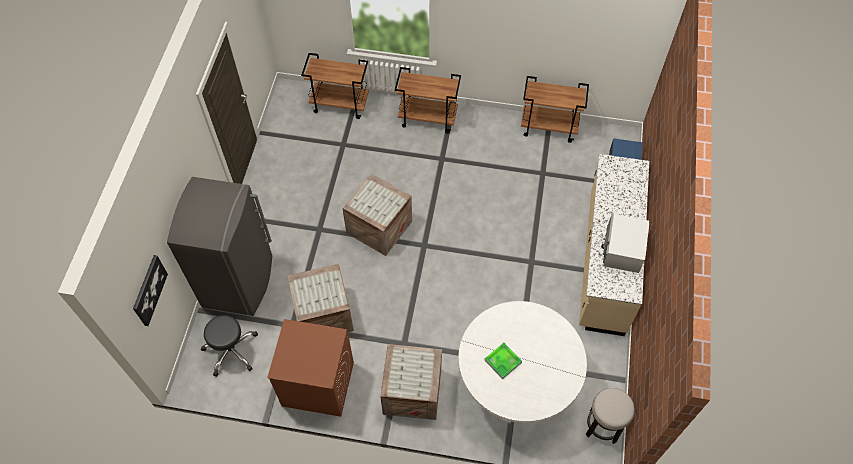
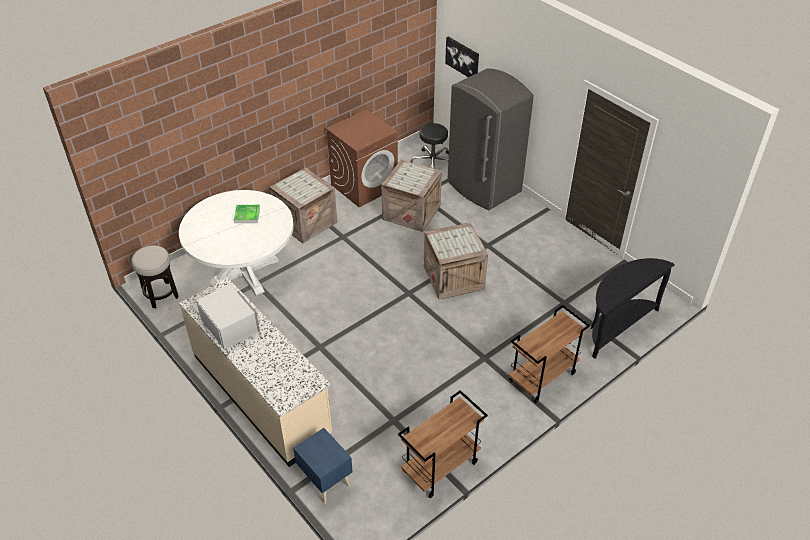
camera: 130 degrees right, 15 degrees down
(340, 104) = (616, 326): brown cart -> black console table

